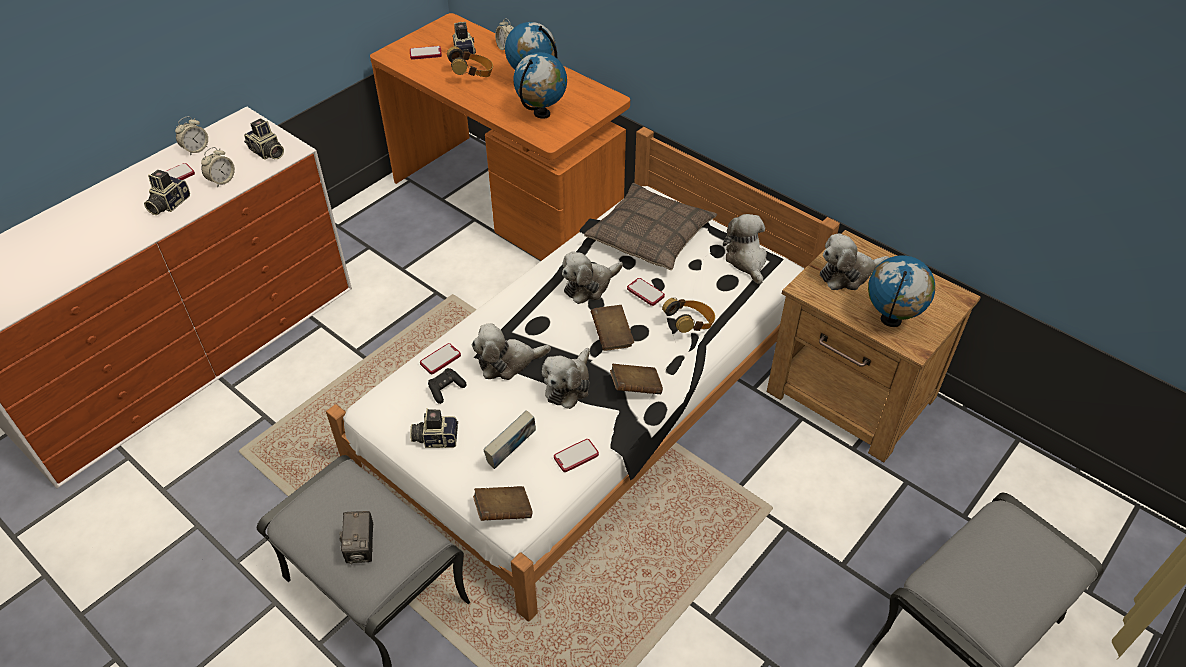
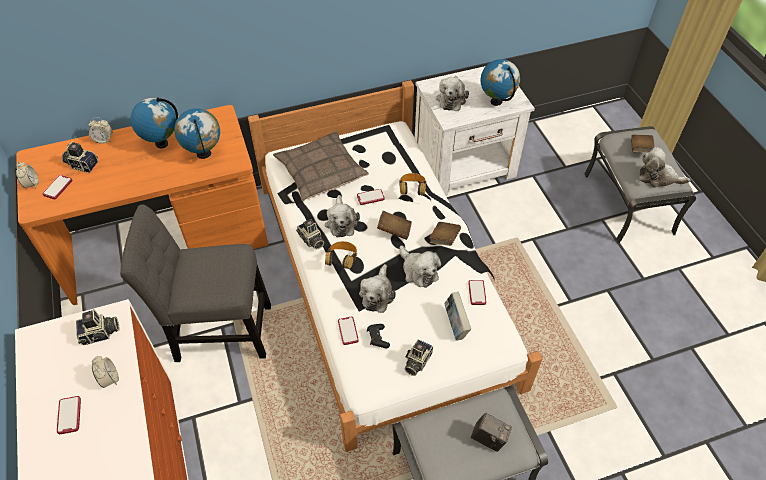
camera: 60 degrees left, 5 degrees up
(168, 204) = (106, 430): camera -> camera (311, 240)
(196, 149) = (44, 386): alarm clock -> alarm clock (31, 184)
(429, 292) = (218, 331): none -> grey chair
(472, 75) = (117, 172): headphones -> headphones (342, 261)
(503, 511) = (498, 348): brown book -> brown book (640, 149)
(746, 260) = (377, 140): plush toy -> plush toy (658, 177)
(852, 397) = (466, 165): brown nightstand -> white nightstand

